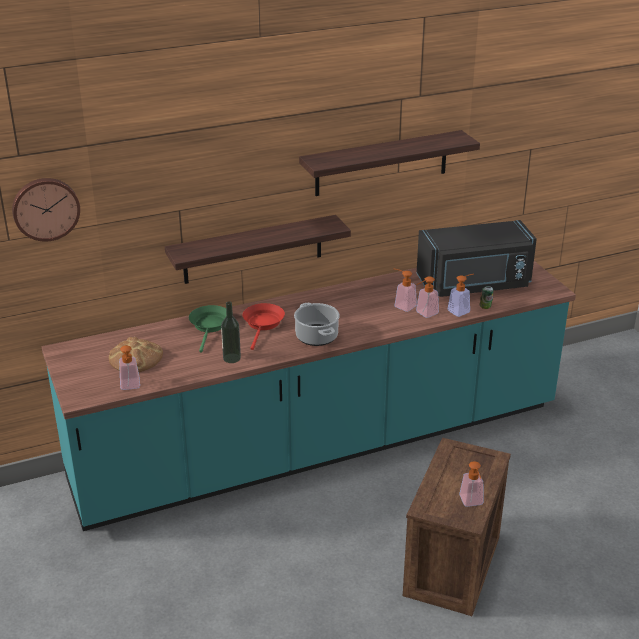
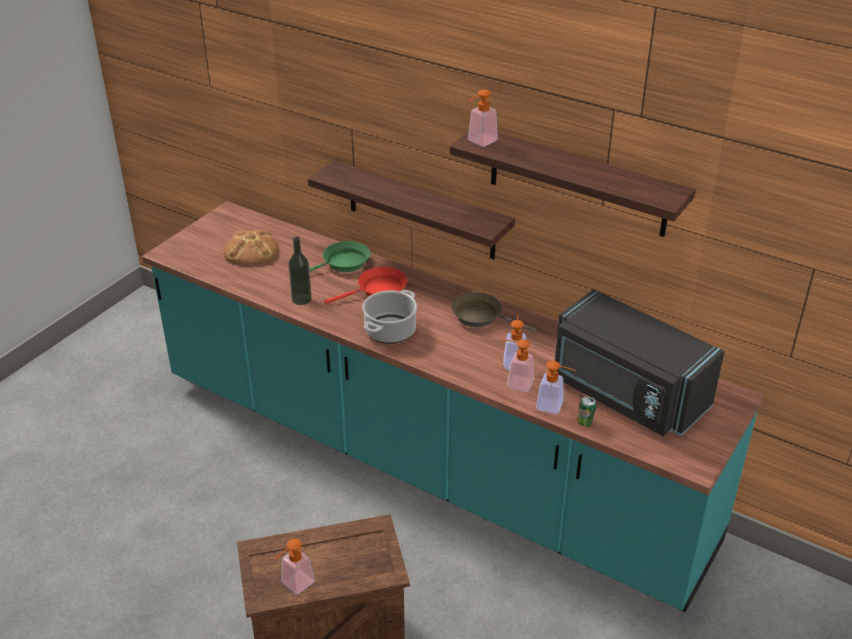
camera: 55 degrees right, 5 degrees up
(45, 208) = (235, 69): wall clock -> none
(130, 387) = (205, 268): soap dispenser -> soap dispenser (479, 142)
(343, 299) = (481, 317): none -> brown frying pan

